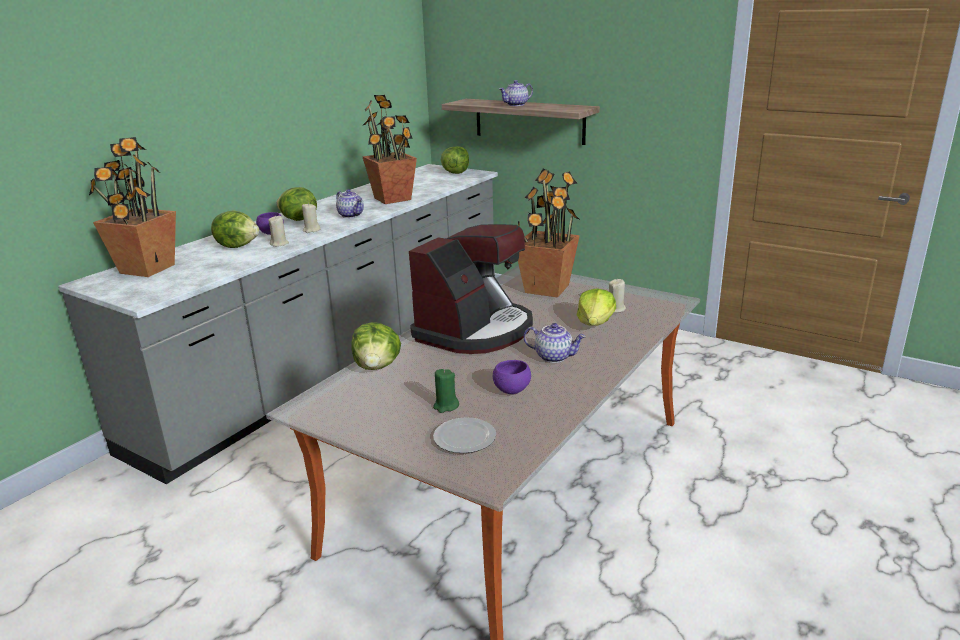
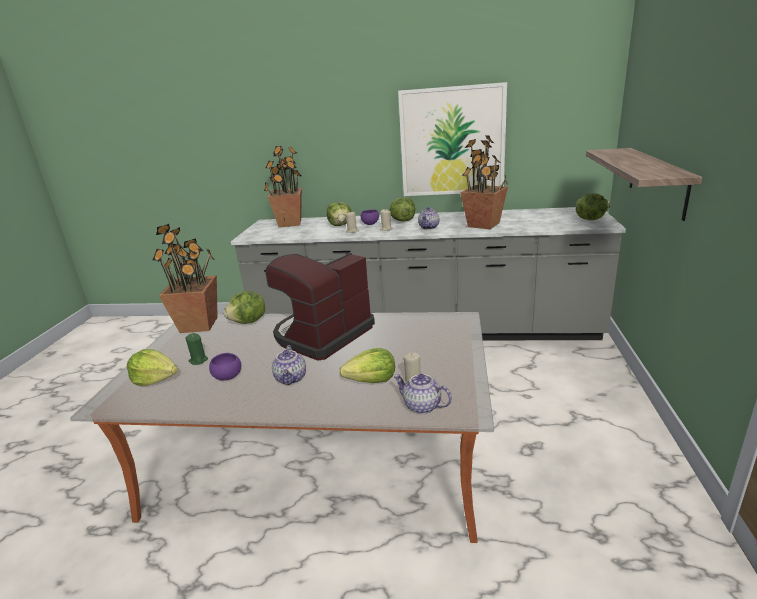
camera: 65 degrees right, 0 degrees up
(306, 110) = (452, 142): none -> picture
(463, 438) = (155, 379): plate -> lettuce
(475, 330) = (322, 335): coffee machine -> coffee machine turned 120 degrees clockwise
(516, 105) = (631, 160): teapot -> teapot (421, 406)
(547, 288) = (432, 338): potted plant -> potted plant (199, 325)

